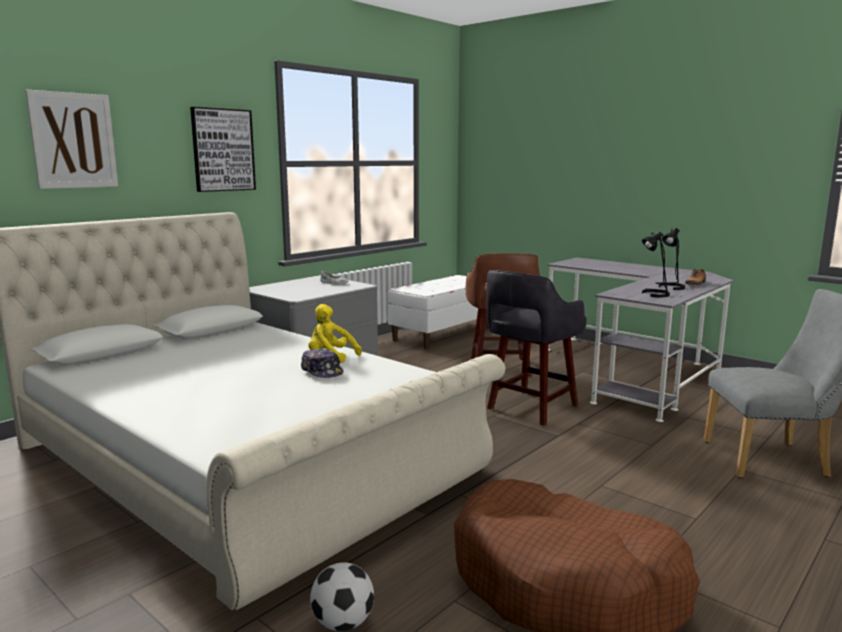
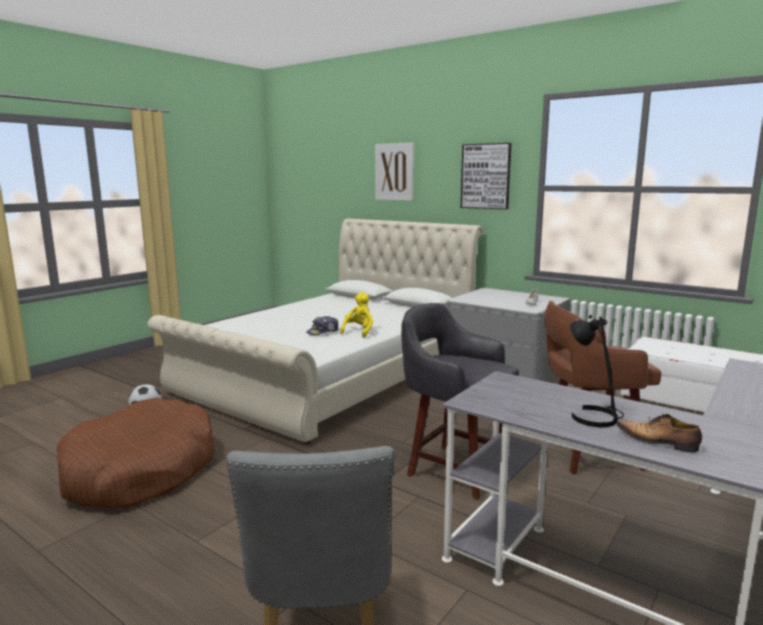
camera: 85 degrees right, 0 degrees up
(654, 294) = (521, 400): black table lamp -> none

